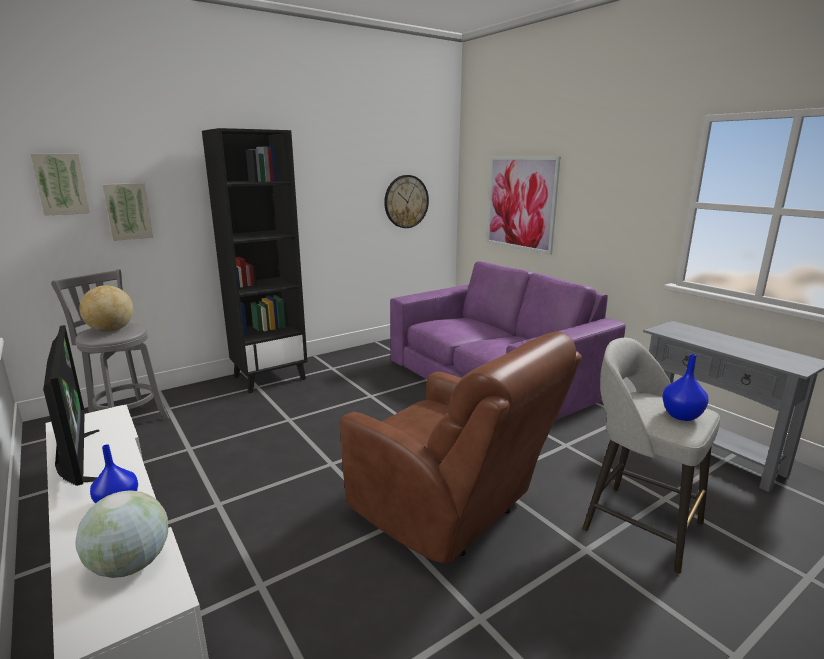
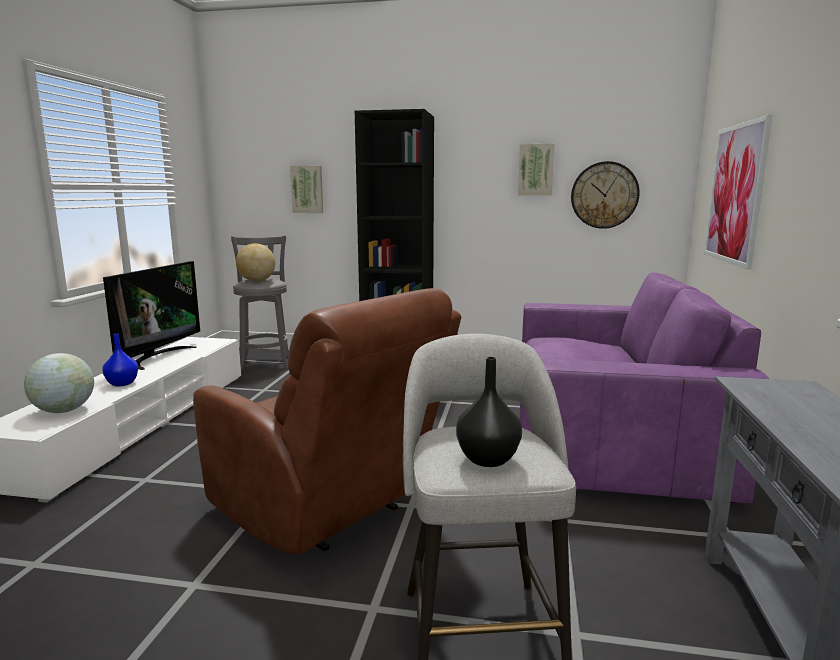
camera: 45 degrees right, 5 degrees down
(61, 184) = (265, 165): picture -> picture (535, 170)
(450, 513) = (328, 509): brown armchair -> brown armchair turned 45 degrees counterclockwise
(680, 415) = (488, 458): blue vase -> black vase

